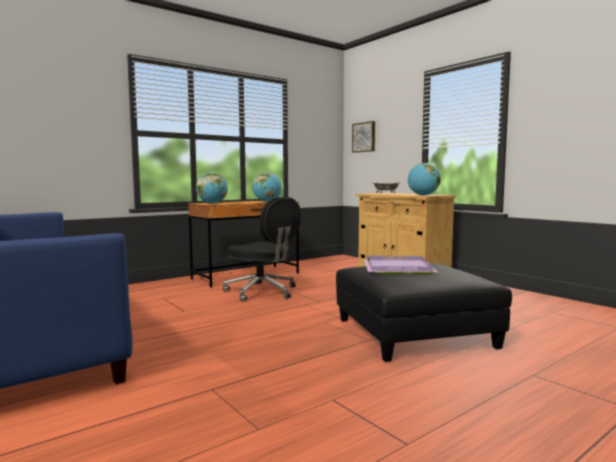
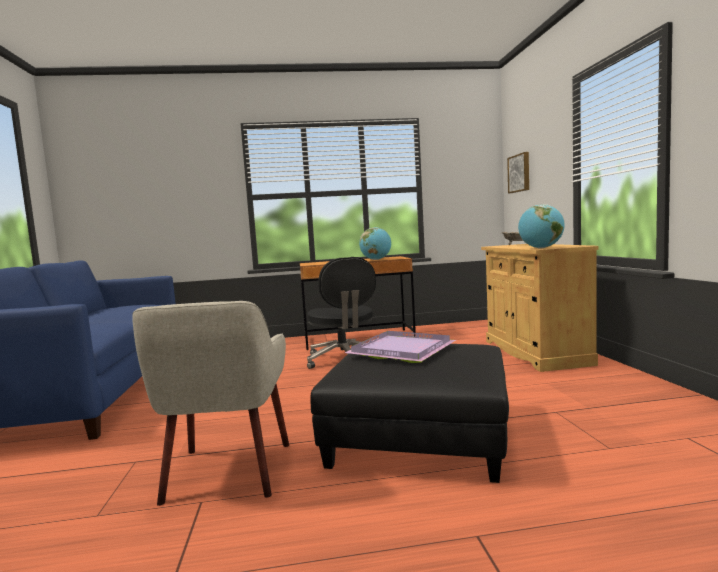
camera: 30 degrees right, 0 degrees up
(212, 204) = (313, 263): globe -> none
(316, 378) = (227, 472): none -> beige armchair

